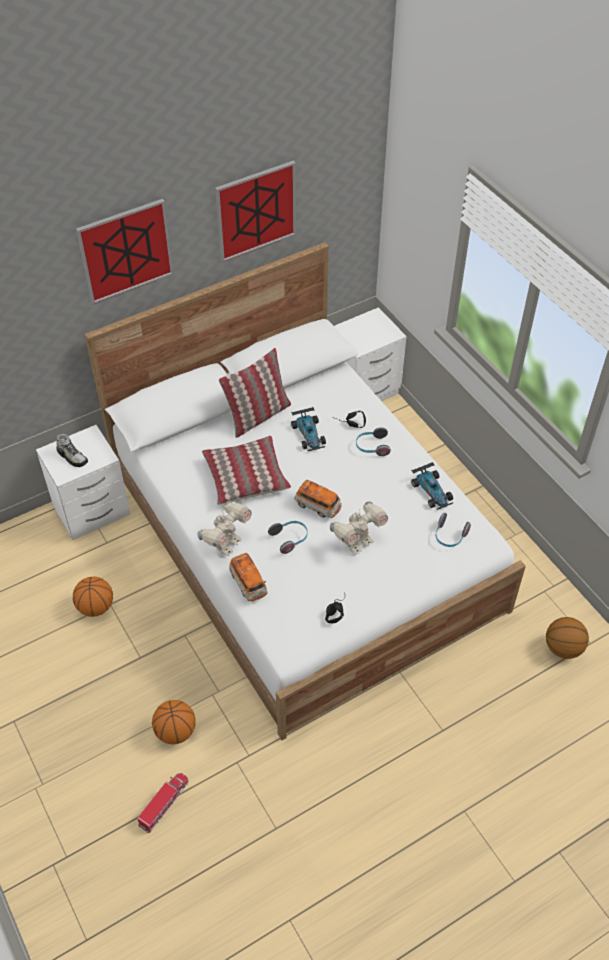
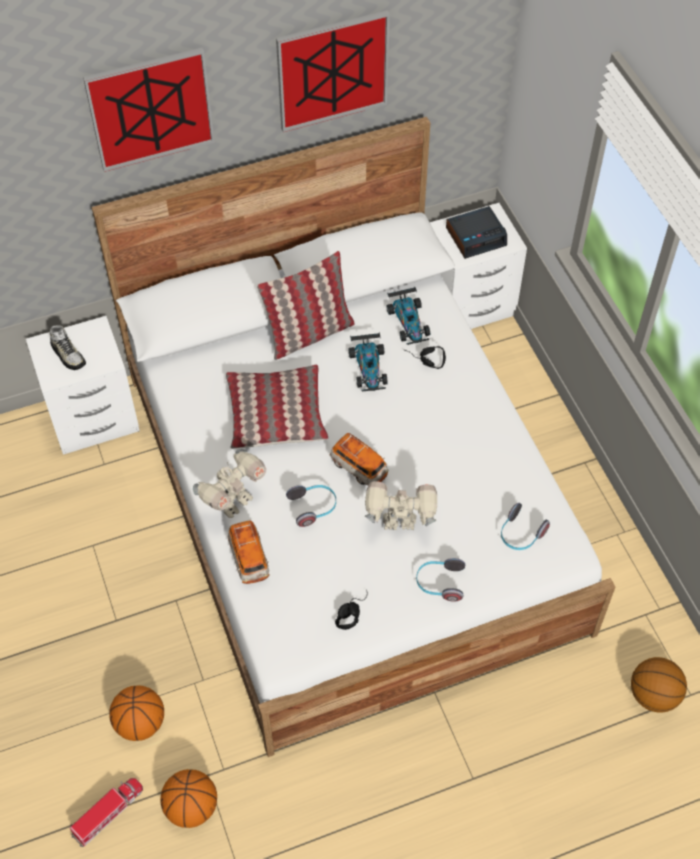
camera: 10 degrees right, 5 degrees up
(95, 607) = (74, 546): basketball -> basketball (191, 807)
(358, 543) = (399, 525): toy robot -> toy robot turned 150 degrees counterclockwise
(367, 333) = (476, 236): none -> alarm clock
(372, 447) = (446, 397): headphones -> headphones (439, 583)
(432, 491) = (511, 469): toy car -> toy car (409, 322)

